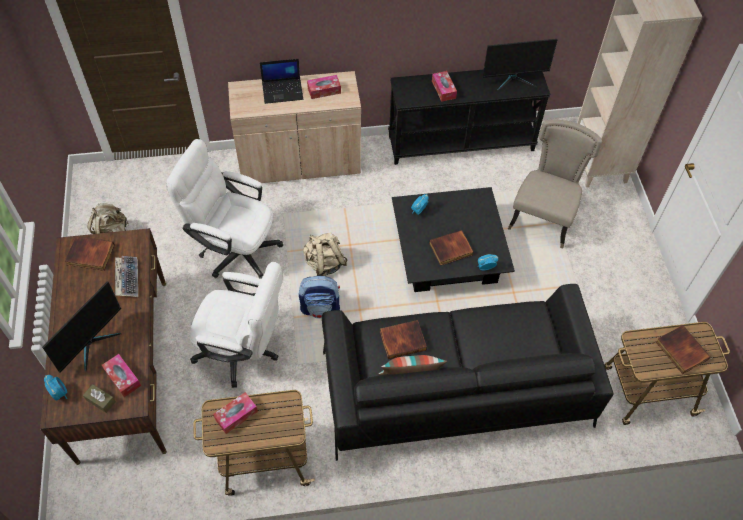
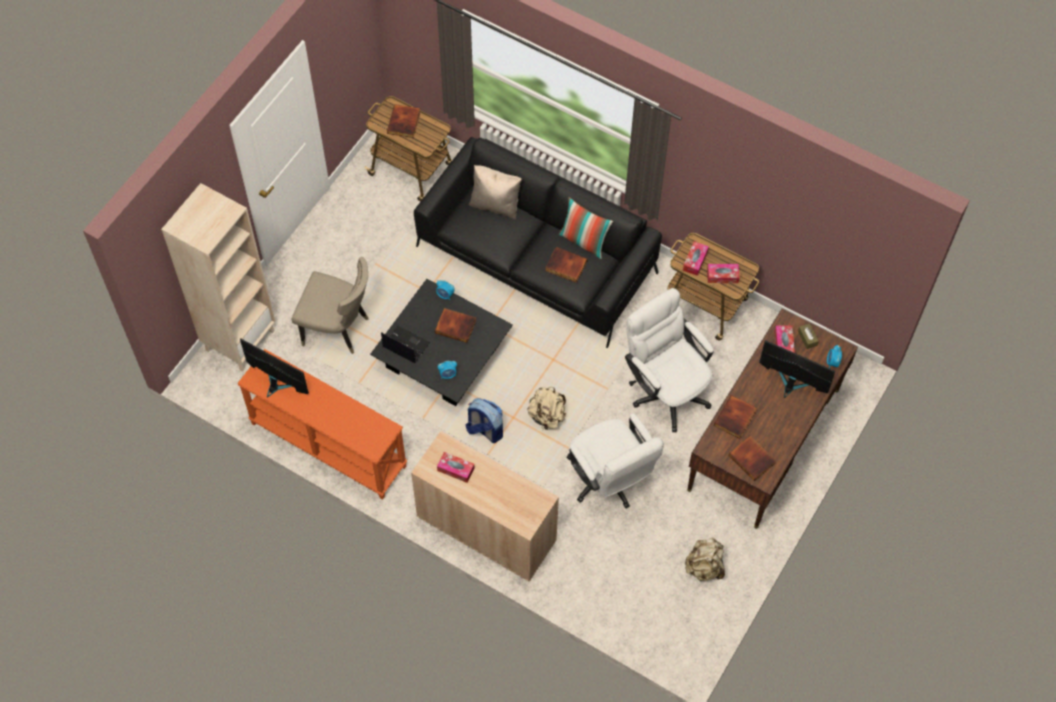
camera: 140 degrees left, 5 degrees up
(92, 344) = (791, 383): monitor -> monitor turned 45 degrees clockwise
(127, 278) = (735, 419): keyboard -> book
(283, 91) = (490, 494): laptop -> laptop (405, 345)
(320, 308) = (581, 382): backpack -> backpack (485, 430)
(443, 89) = (345, 416): tissue box -> tissue box (695, 261)
(461, 142) = (327, 445): black console table -> orange console table
(522, 355) = (495, 205): none -> beige pillow
(543, 218) = (338, 329): beige chair -> beige chair turned 135 degrees counterclockwise

